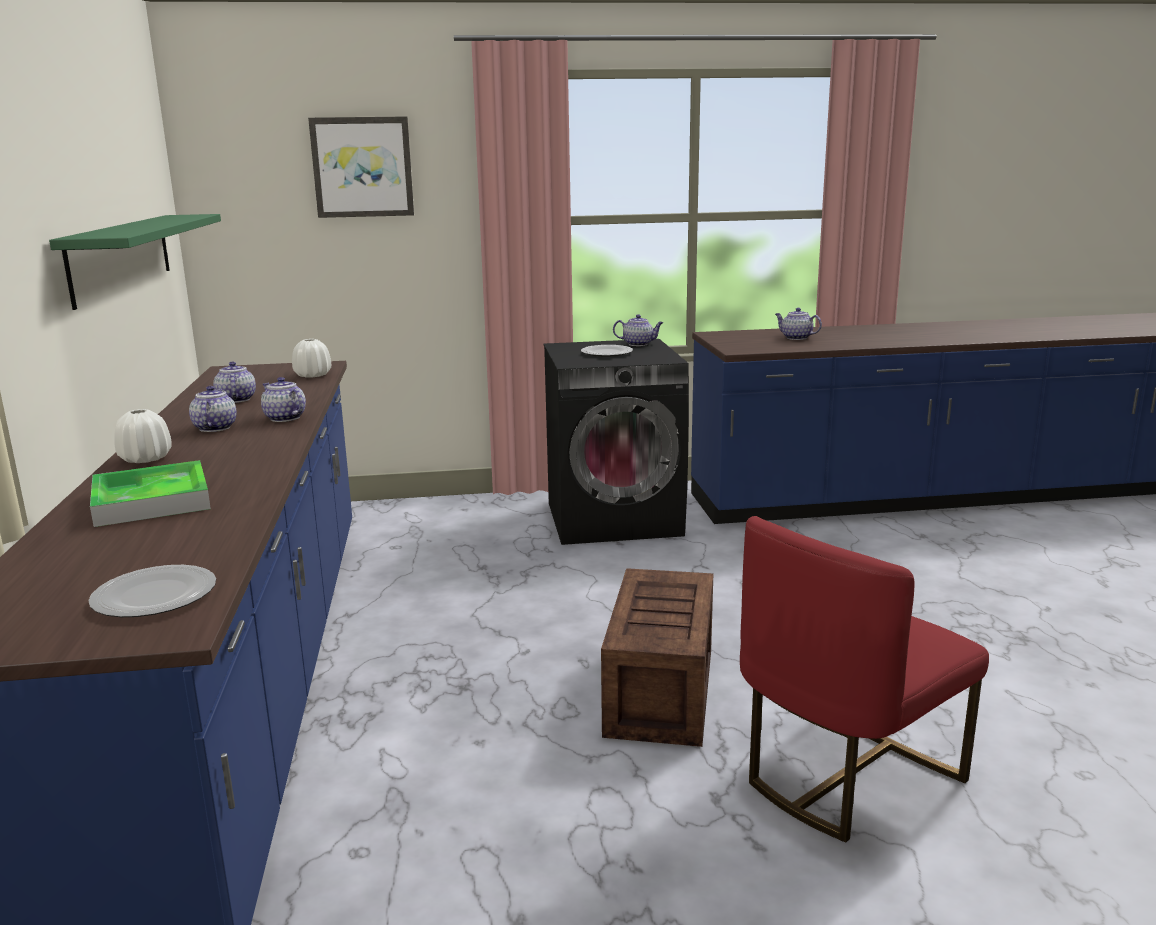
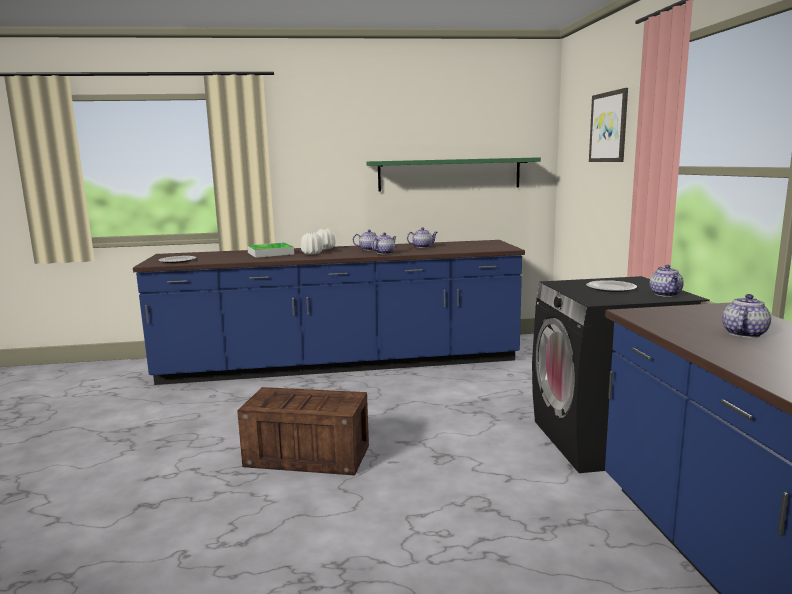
camera: 90 degrees right, 5 degrees down
(313, 375) = (479, 249): white vase -> white vase (312, 253)
(845, 775) = (185, 513): red chair -> none

